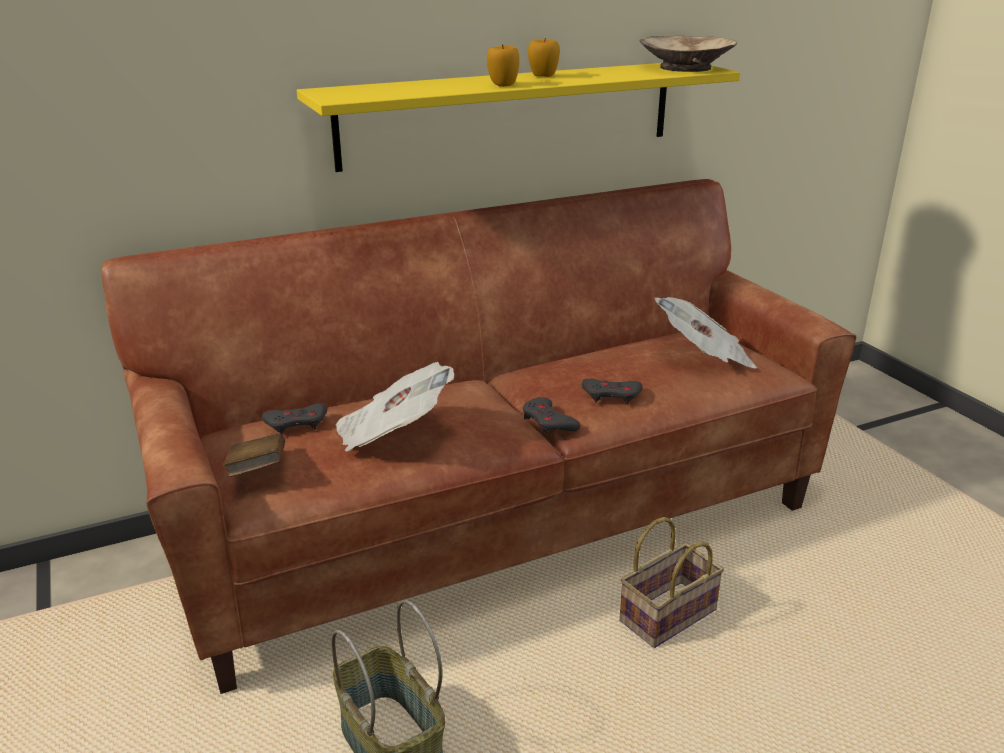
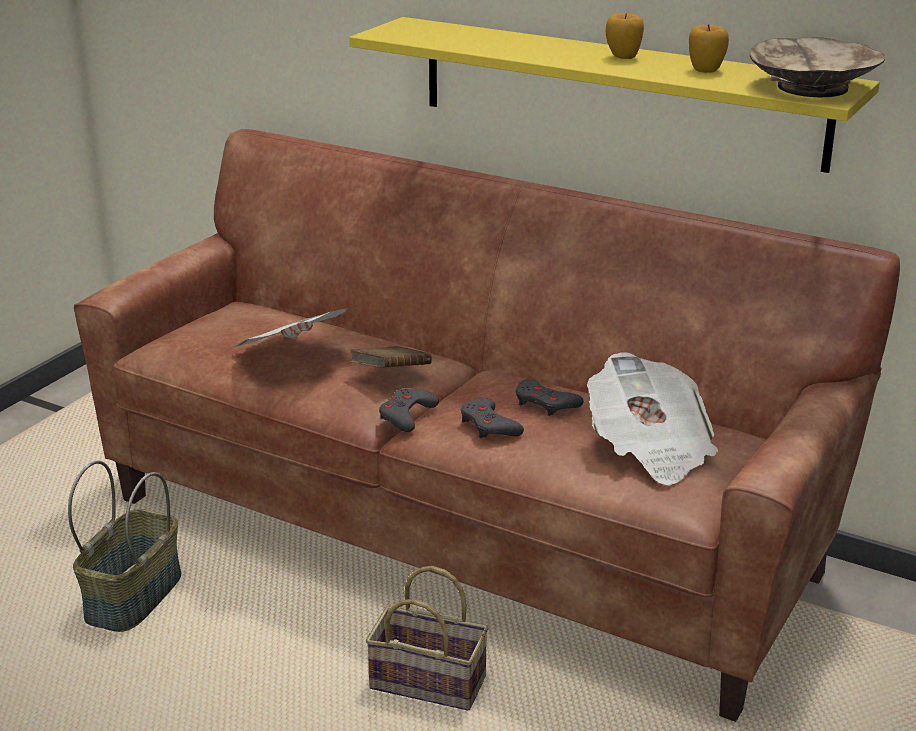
camera: 55 degrees right, 0 degrees up
(258, 471) = (183, 332): brown book -> brown book (391, 374)
(296, 423) = (266, 318): grey game controller -> grey game controller (546, 403)
(503, 85) = (545, 56): apple -> apple (706, 70)

